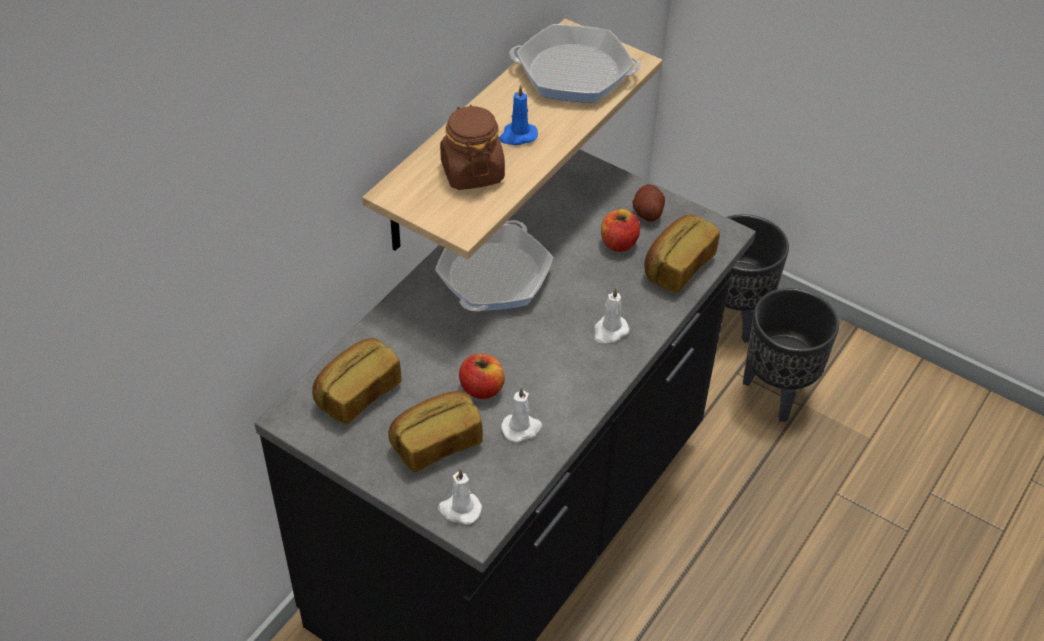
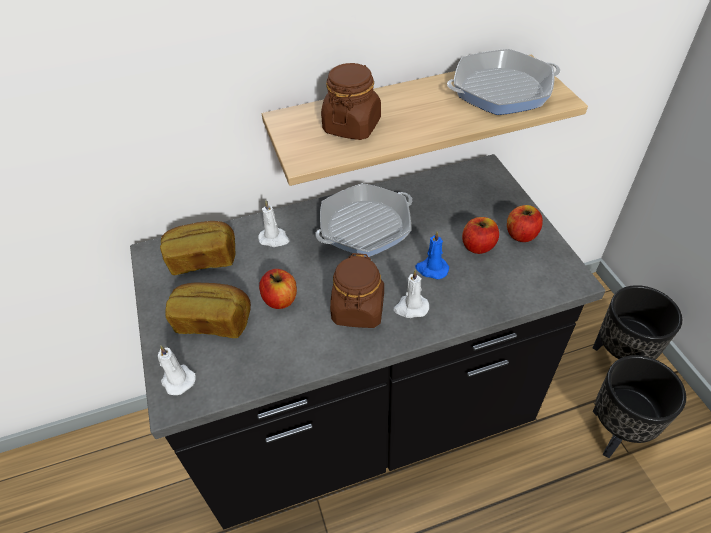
camera: 40 degrees right, 0 degrees up
(517, 136) = (411, 115): blue candle -> blue candle (431, 269)
(522, 428) = (278, 344): white candle -> white candle (274, 239)
(565, 358) = (358, 310): none -> brown jar
(574, 72) = (501, 90): frying pan -> frying pan turned 120 degrees clockwise
(647, 212) = (521, 234): potato -> apple
(677, 266) = (510, 285): bread -> none

